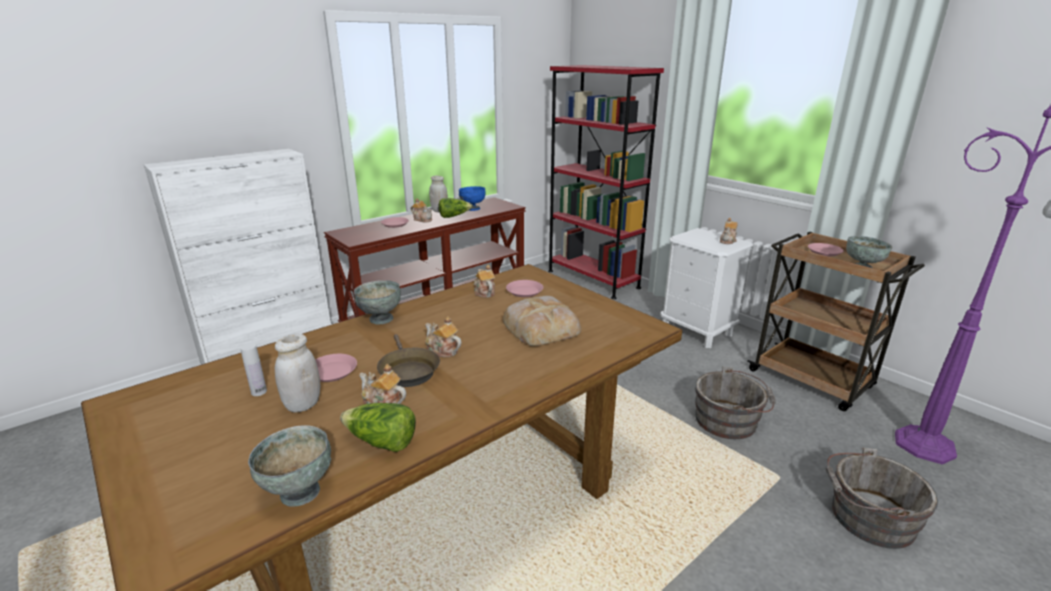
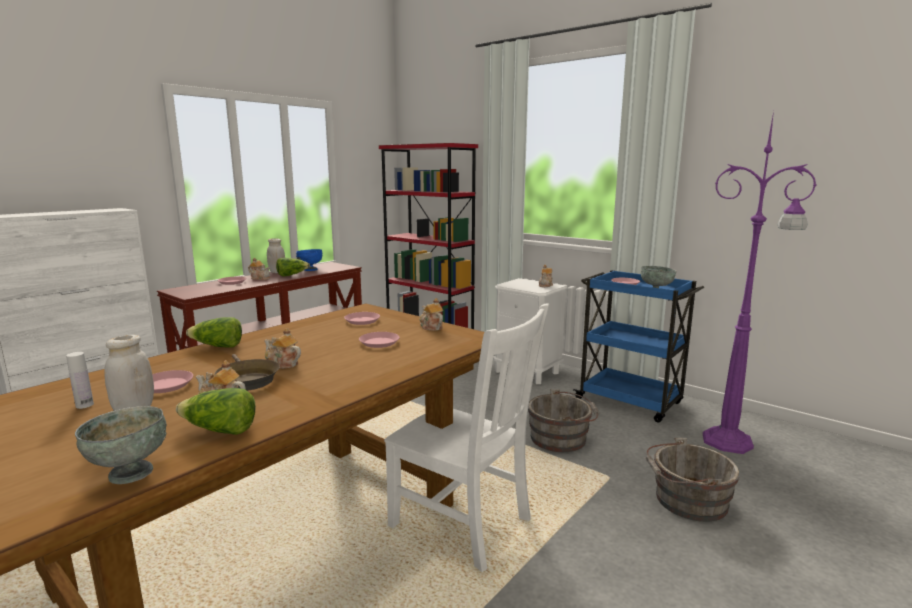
camera: 10 degrees left, 10 degrees down
(380, 319) = (217, 346): grey bowl -> lettuce
(484, 292) = (323, 323): teapot -> teapot (431, 327)
(541, 326) = (379, 342): bread -> pink plate
(618, 516) = (464, 525): none -> white chair
(812, 380) = (630, 401): brown cart -> blue cart

